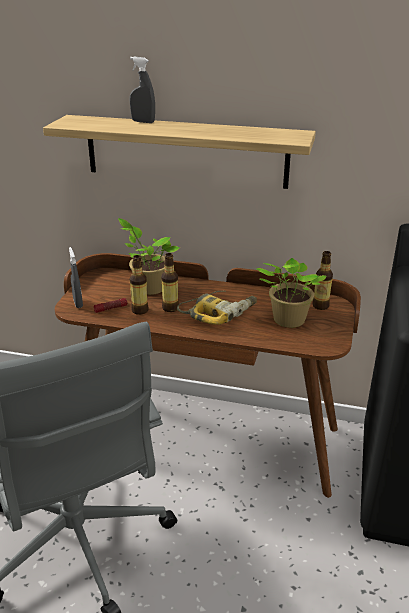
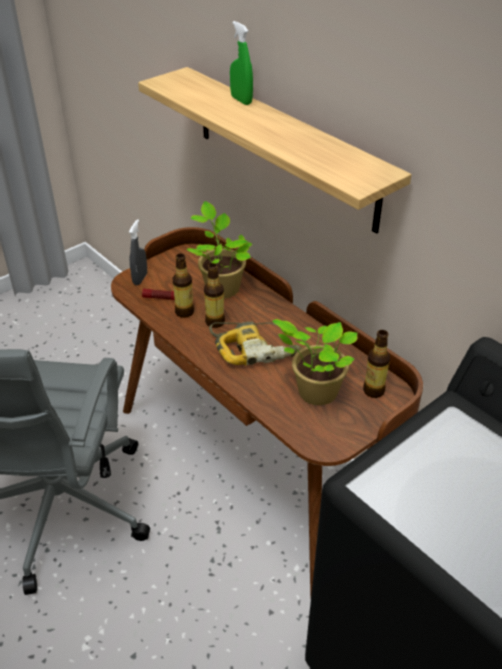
camera: 35 degrees right, 10 degrees up
(143, 122) = (241, 100): grey spray bottle -> green spray bottle

